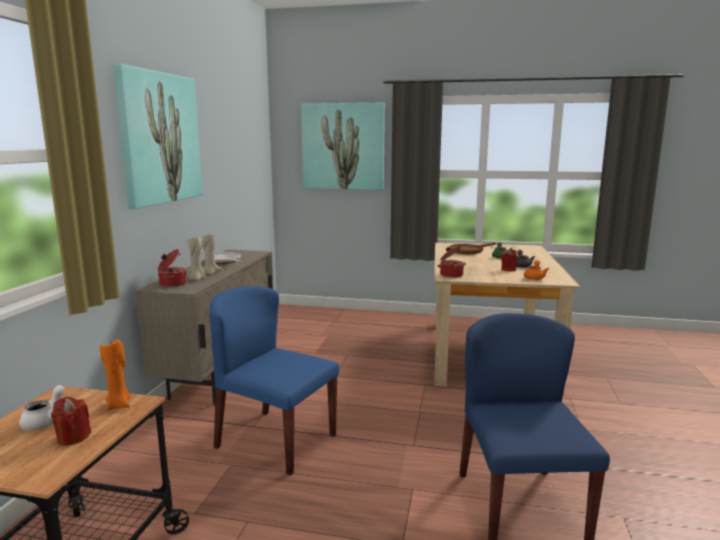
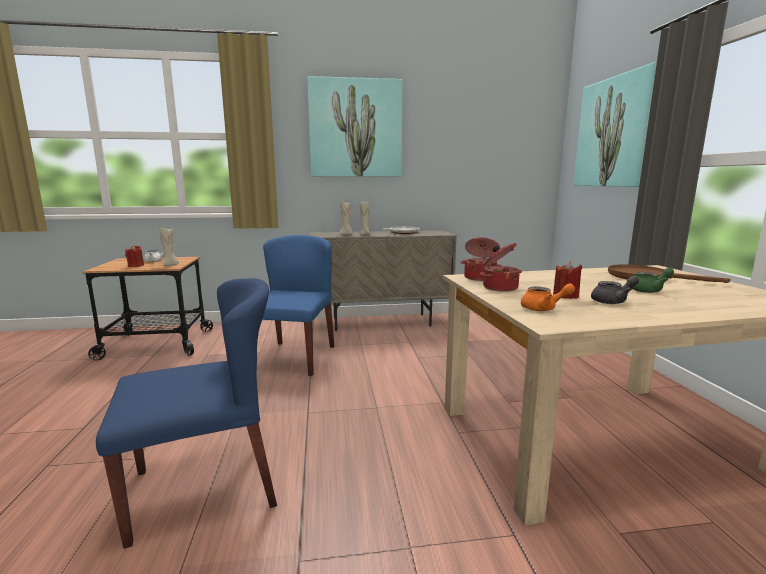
camera: 70 degrees right, 0 degrees up
(119, 405) = (170, 265): orange candle -> beige candle
(172, 284) = (329, 233): cooking pot -> cooking pot (499, 287)

